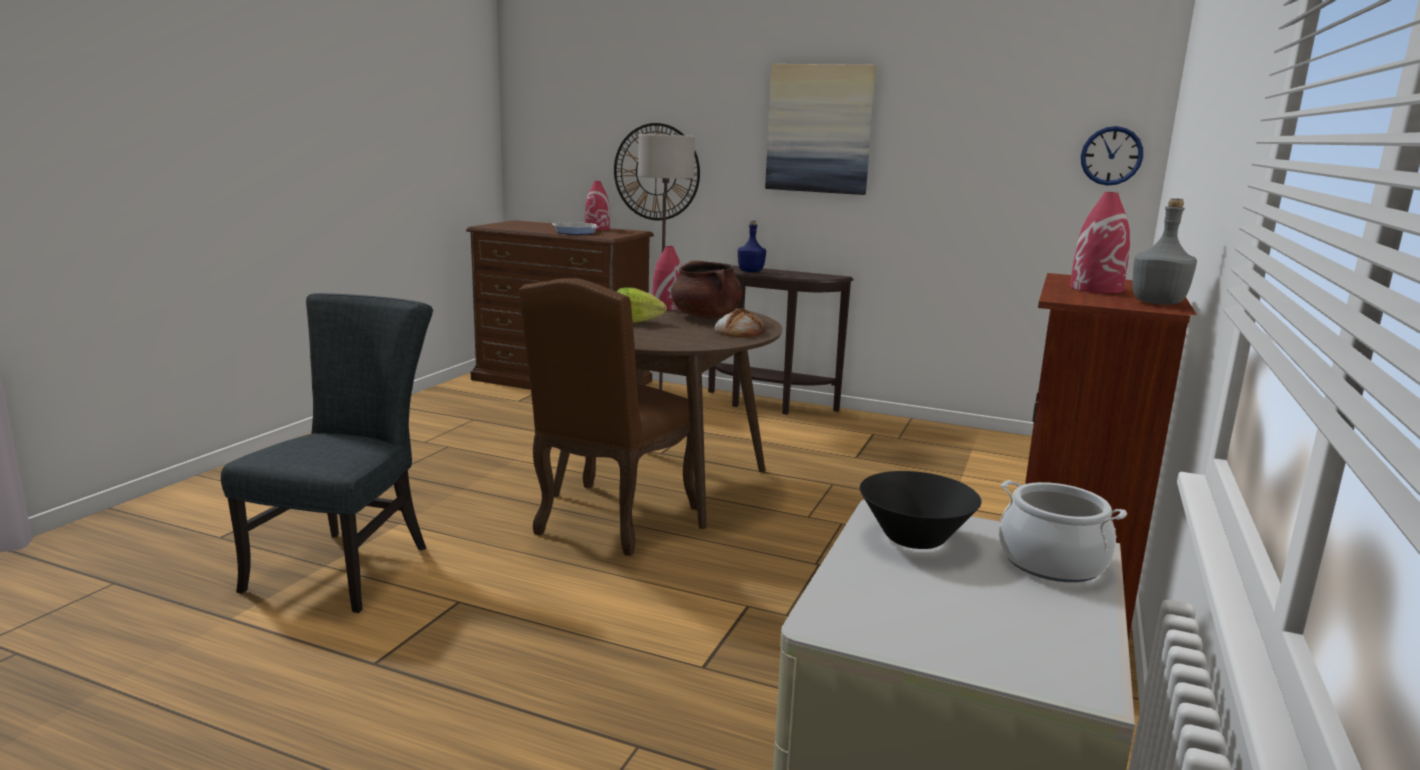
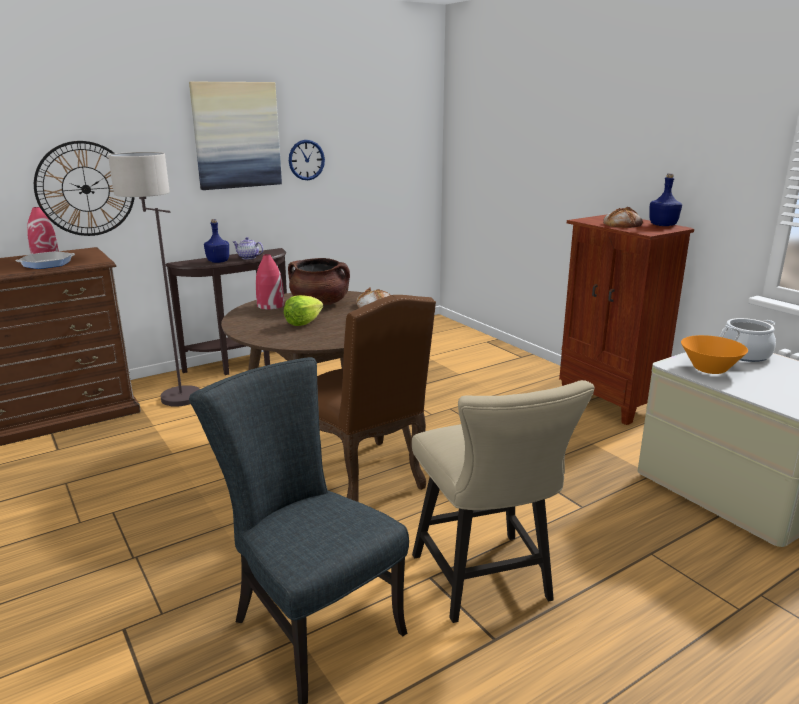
camera: 55 degrees left, 5 degrees up
(472, 636) = (486, 583): none -> beige chair
(786, 275) = (248, 257): none -> teapot
(914, 538) = (709, 369): black bowl -> orange bowl
(1096, 289) = (622, 224): red vase -> bread
(1111, 156) = (418, 139): wall clock -> wall clock (306, 160)
(1158, 303) = (663, 225): grey bottle -> blue bottle

